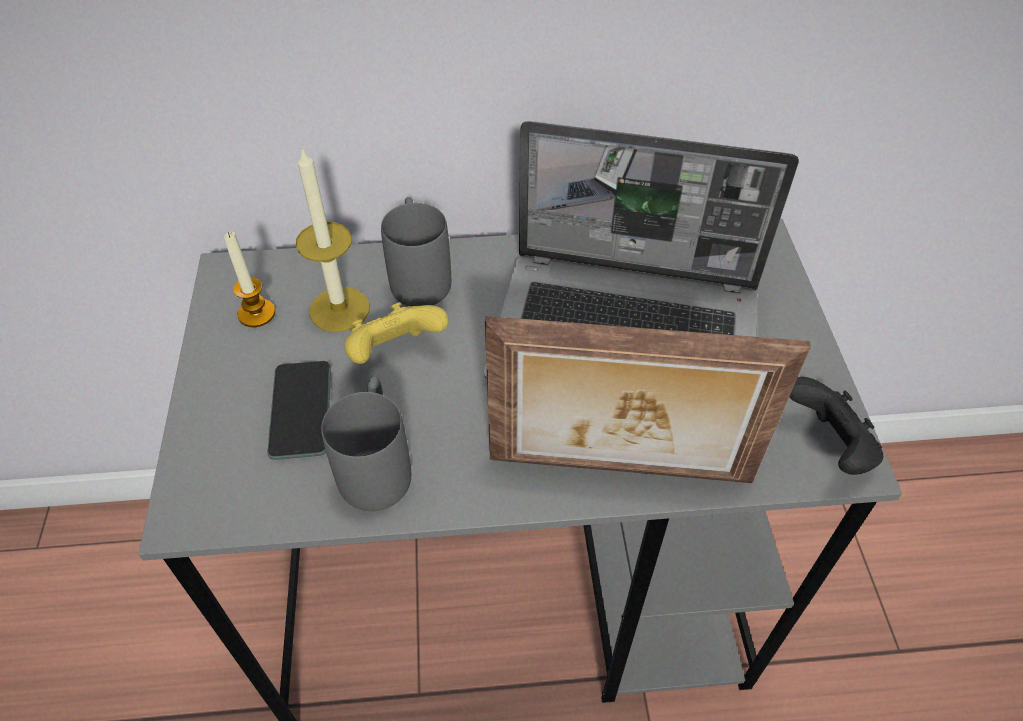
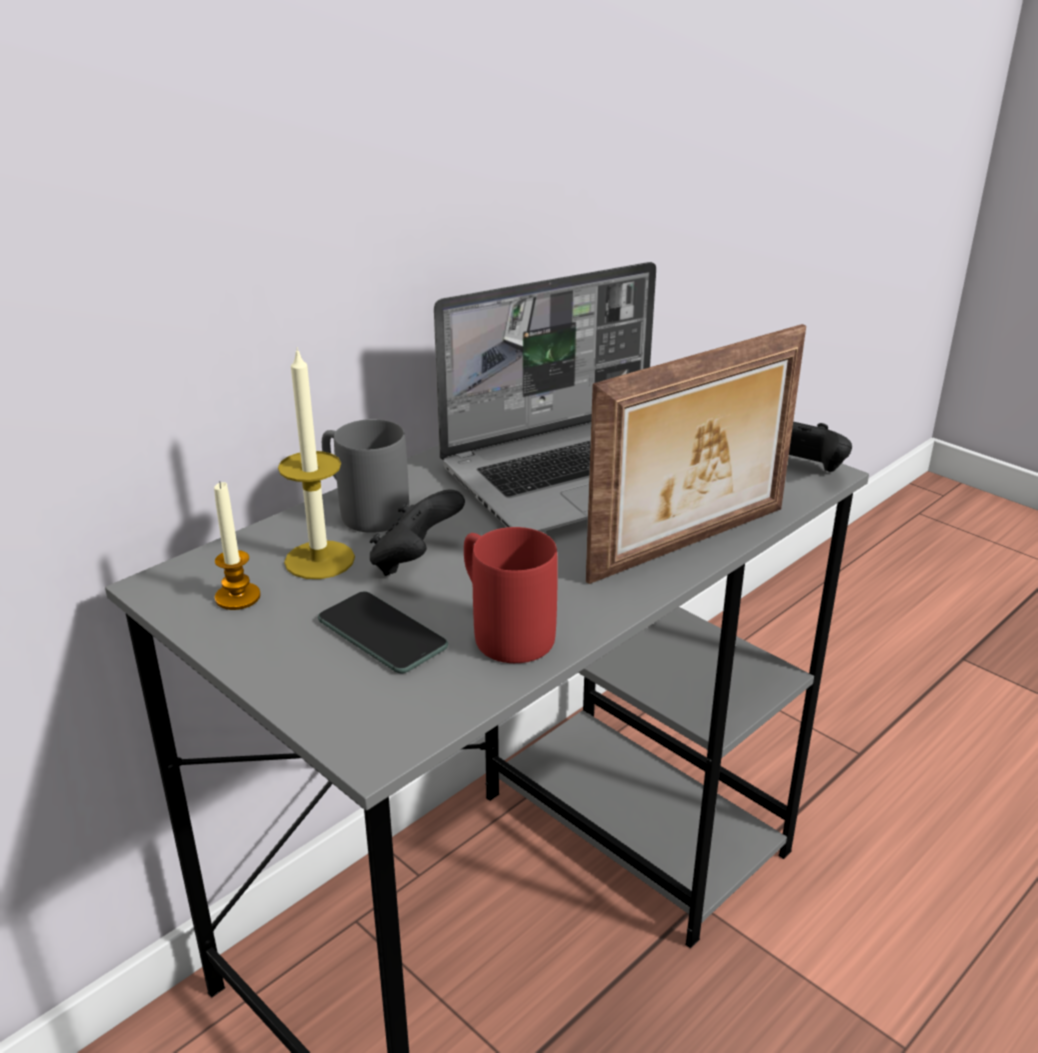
camera: 40 degrees left, 20 degrees down
(377, 464) = (502, 630): grey mug -> red mug
(395, 352) = (415, 562): yellow game controller -> black game controller

